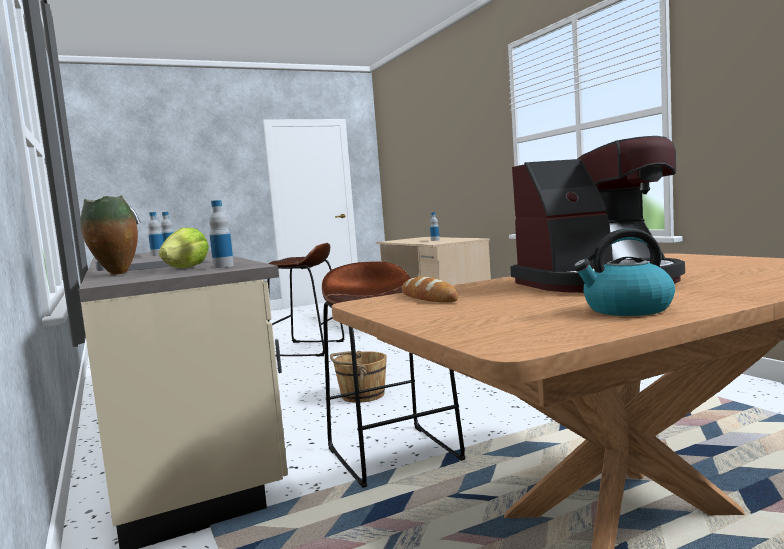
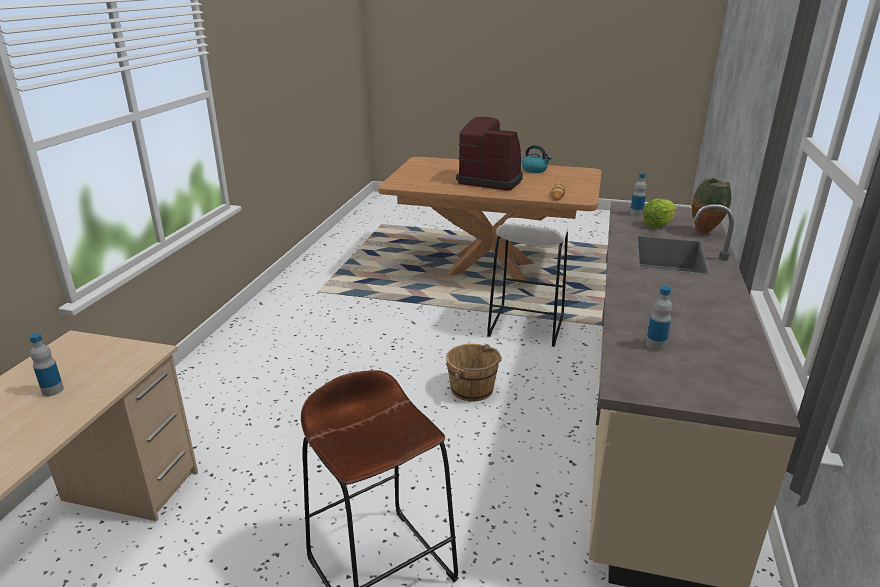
camera: 140 degrees left, 20 degrees up
(158, 255) = (674, 323): bottle -> none
(394, 454) = (526, 326): brown stool -> white stool

